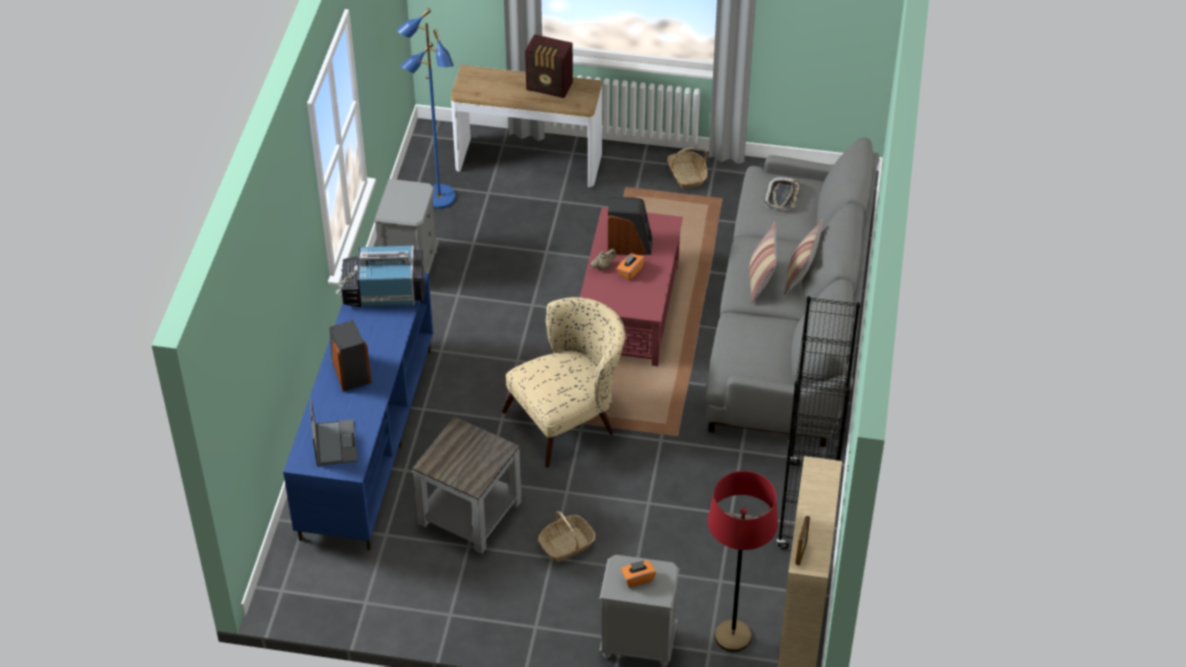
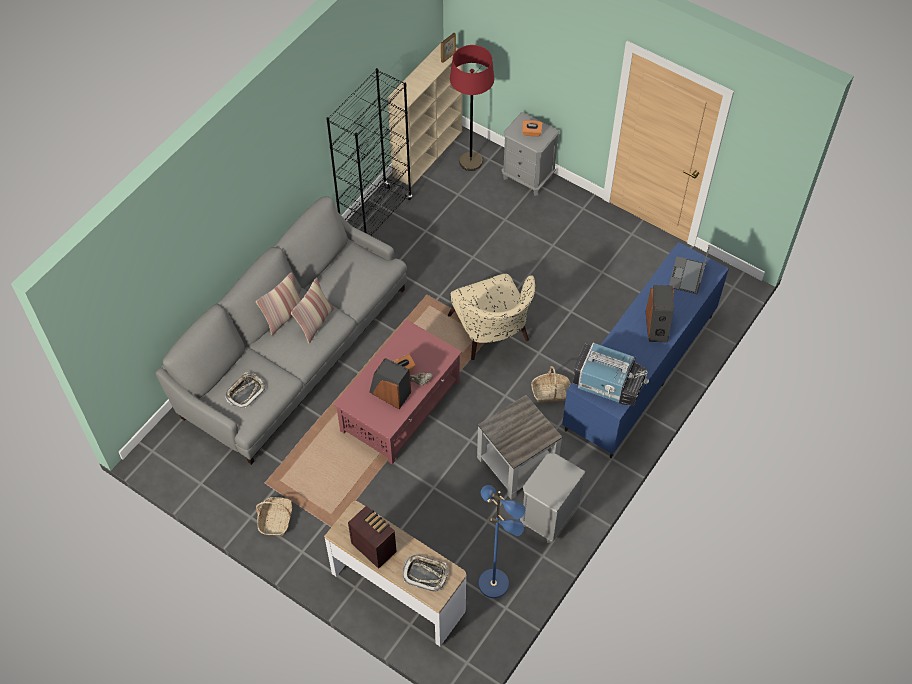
camera: 155 degrees left, 10 degrees up
(469, 511) = (591, 294): grey side table -> grey side table (517, 464)
(489, 84) = (425, 574): none -> tray
(566, 544) = (539, 249): basket -> basket (551, 392)
(569, 419) = (492, 335): beige armchair -> beige armchair turned 105 degrees counterclockwise

